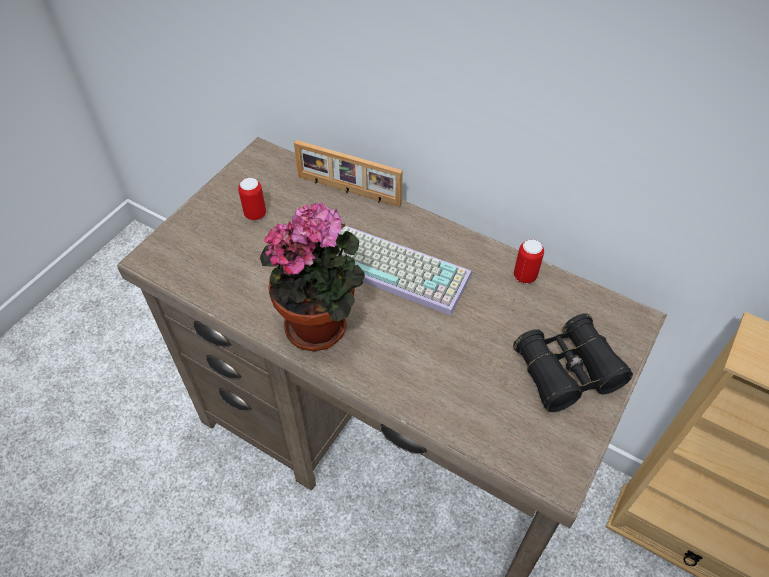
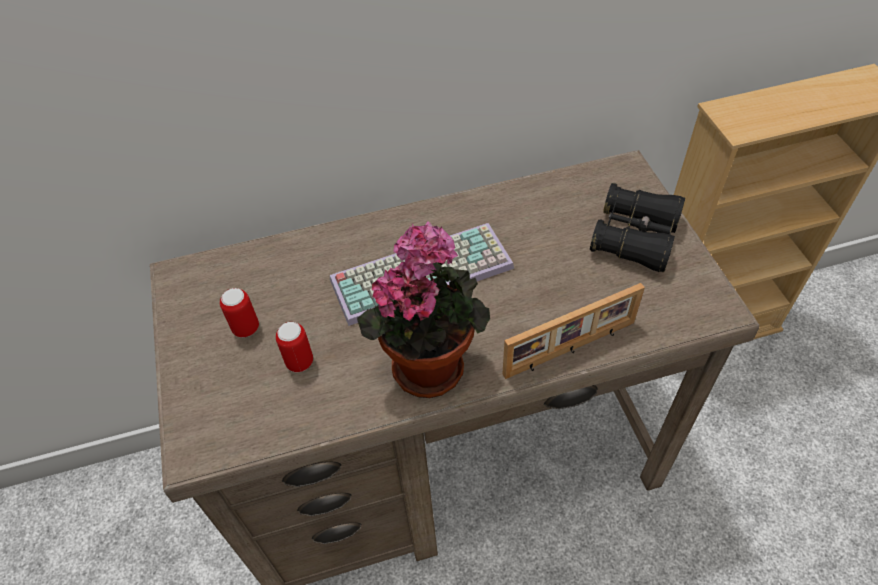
camera: 45 degrees left, 0 degrees up
(348, 191) = (305, 243): picture frame -> picture frame (570, 350)
(525, 276) = (524, 197): can -> can (300, 362)

